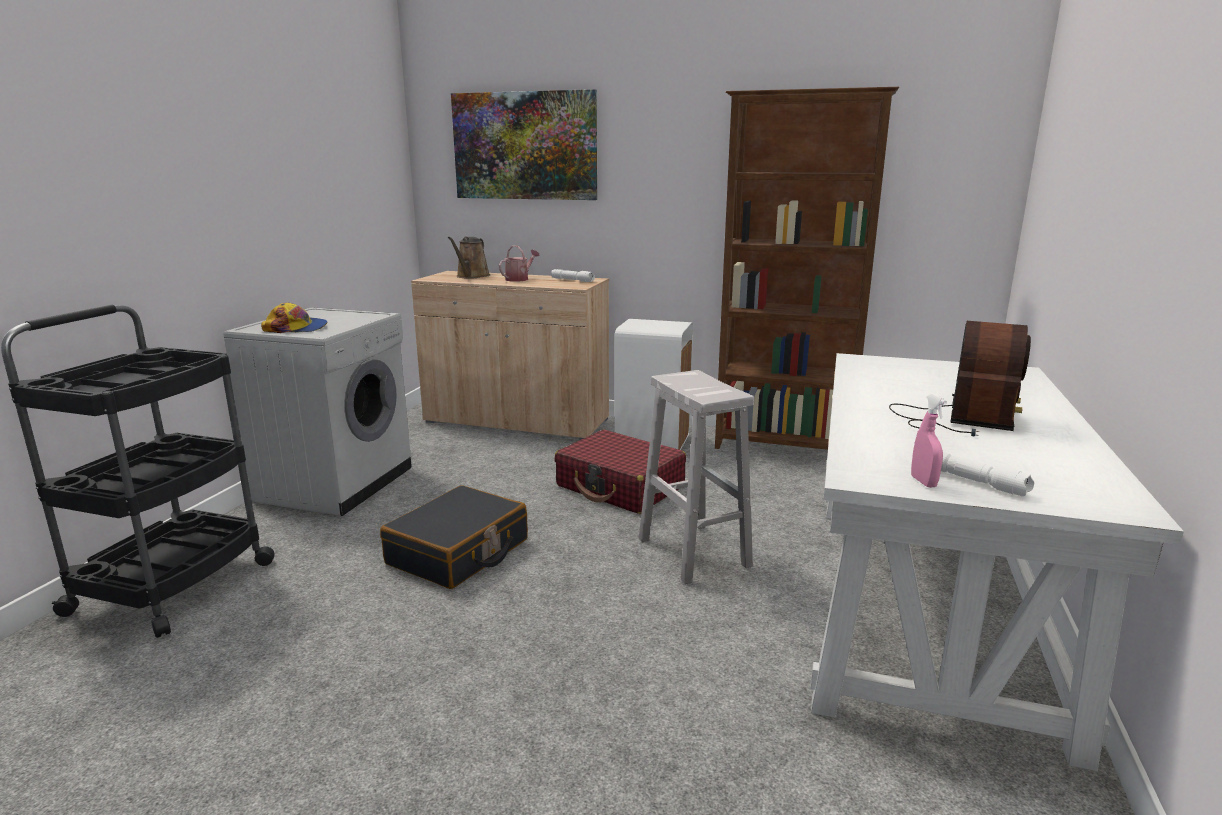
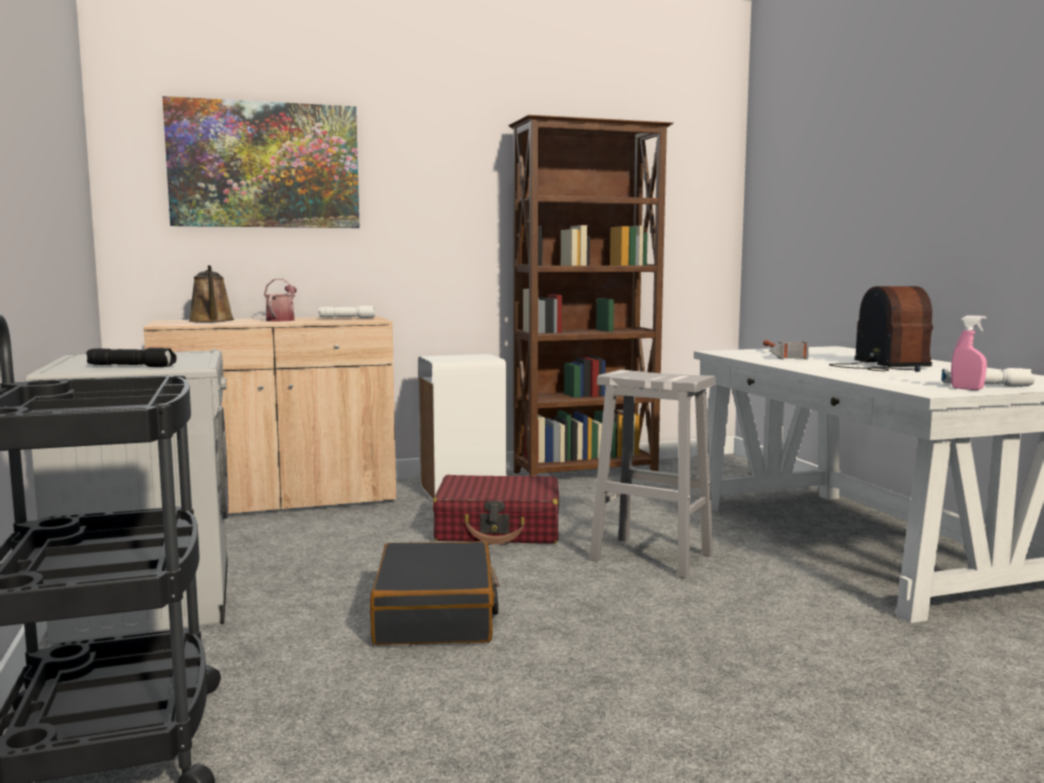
camera: 35 degrees left, 10 degrees down
(296, 328) = (132, 366): cap -> black flashlight
(901, 373) = (775, 355): none -> hammer

